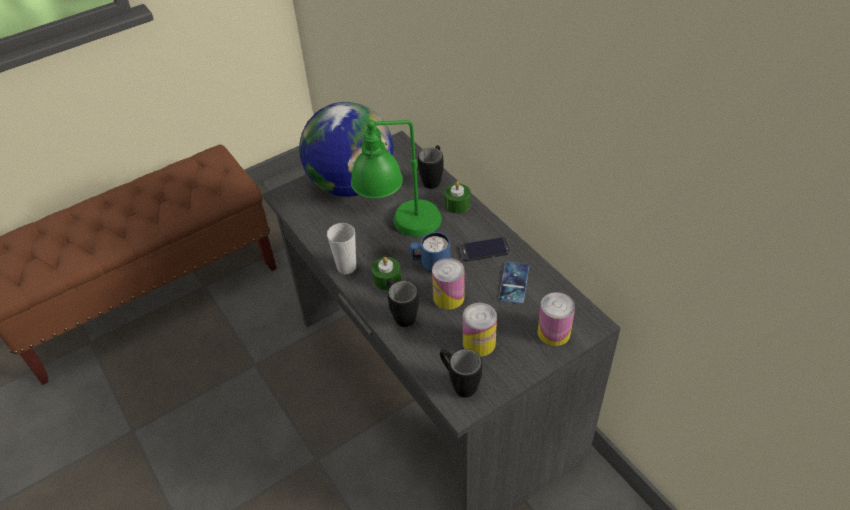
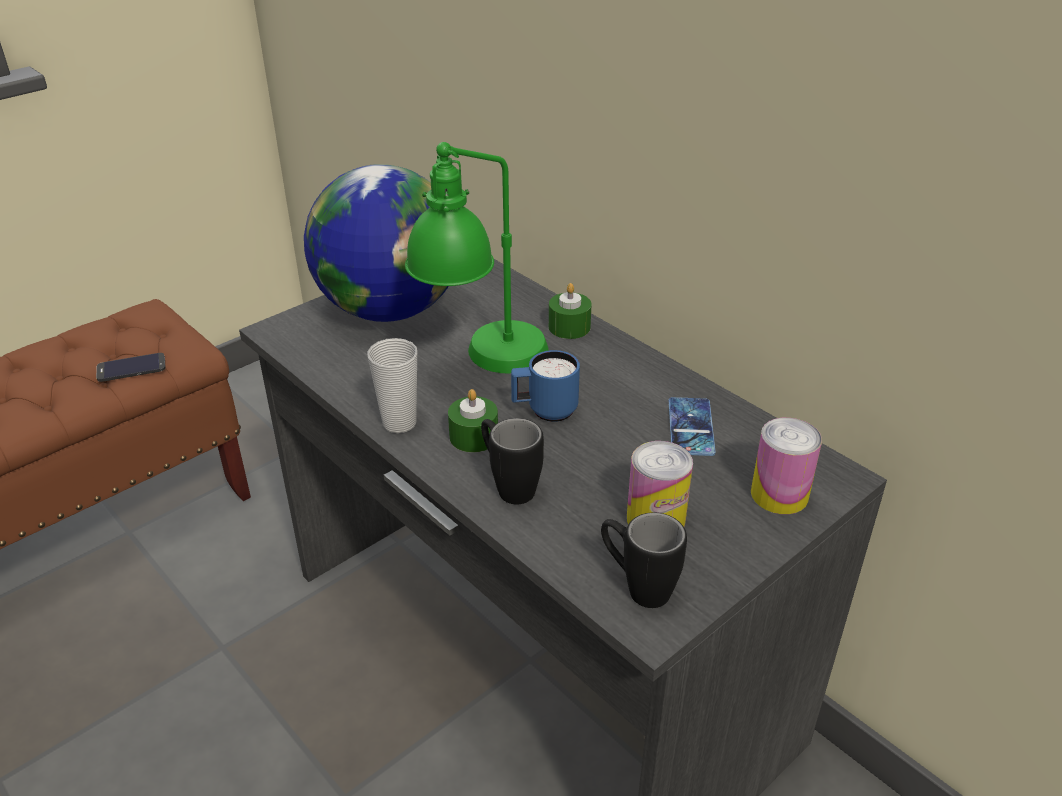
camera: 10 degrees left, 10 degrees down
(433, 179) = (522, 296): black mug -> none
(448, 297) = (586, 455): can -> none
(484, 249) = (629, 384): phone -> phone (131, 368)

